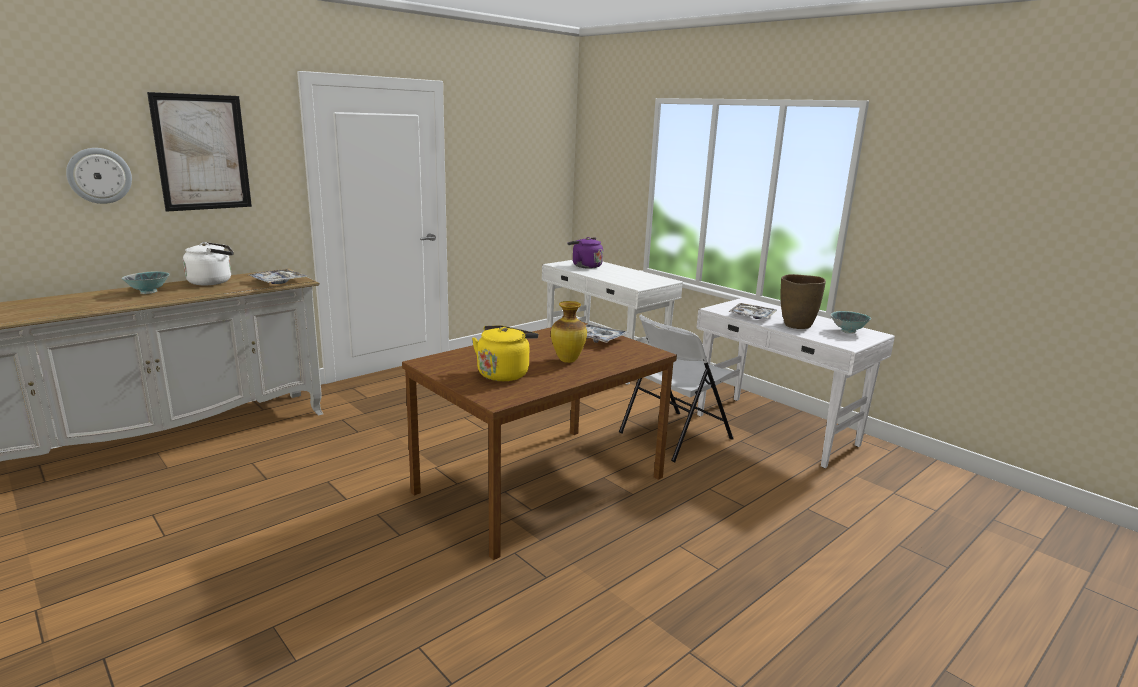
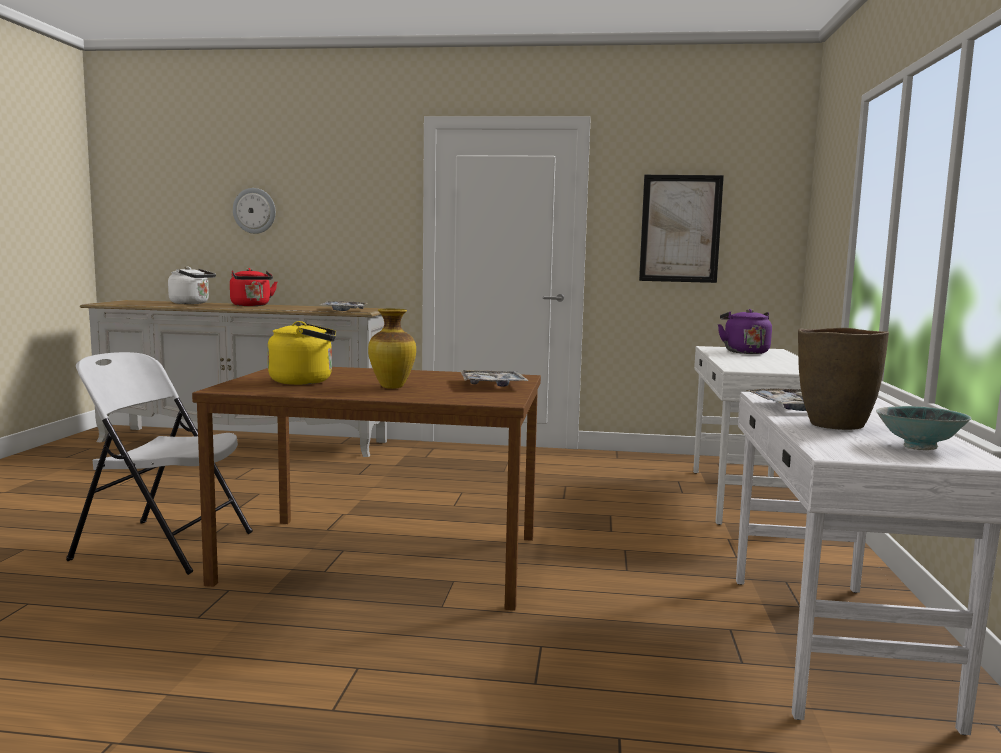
camera: 50 degrees right, 10 degrees down
(149, 292) = (251, 305): bowl -> red kettle
(202, 152) = (331, 194): picture -> picture (680, 229)
(213, 282) = (308, 306): white kettle -> white kettle (192, 303)
(675, 435) = (644, 586): white chair -> white chair (164, 545)

